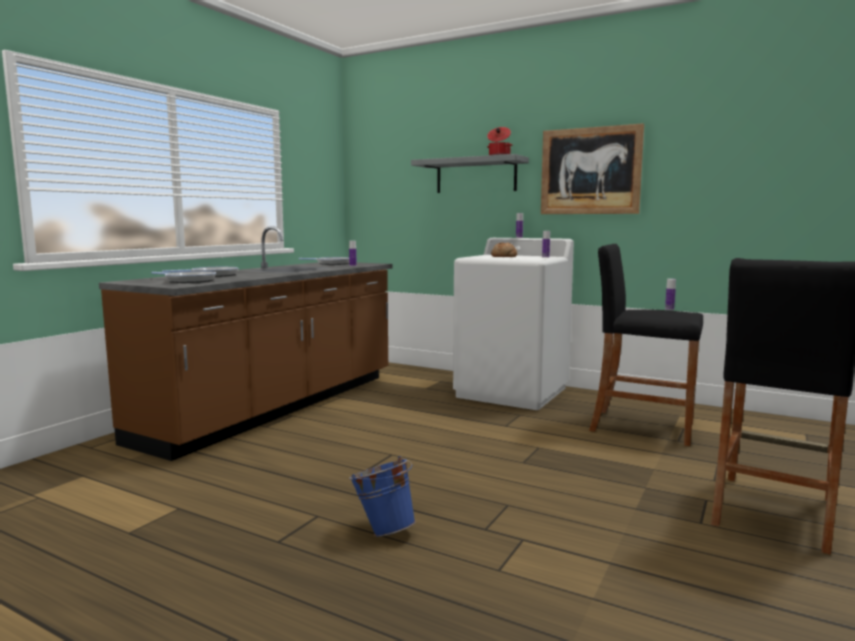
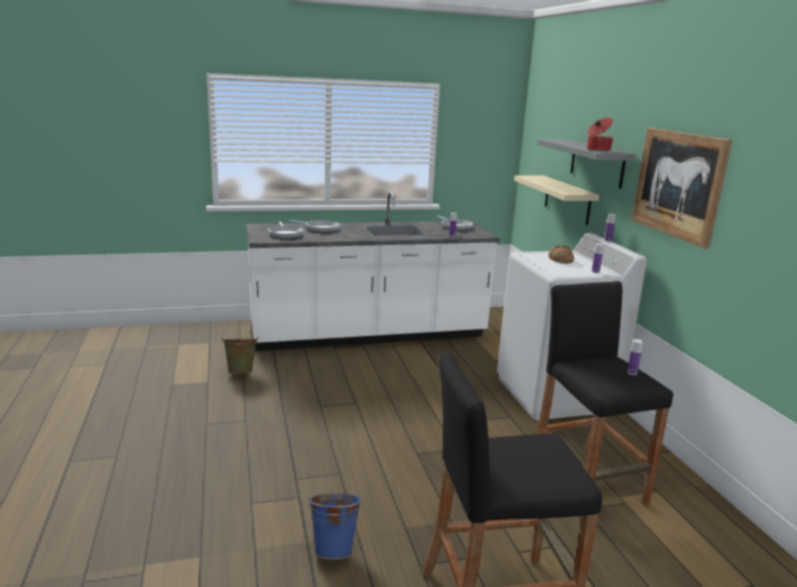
camera: 45 degrees right, 10 degrees up
(203, 482) = (241, 372): none -> green bucket
(277, 407) = (368, 335): brown counter -> white counter
(383, 530) = (254, 447): blue bucket -> blue bucket (334, 548)
(437, 219) = (567, 199): none -> beige shelf

